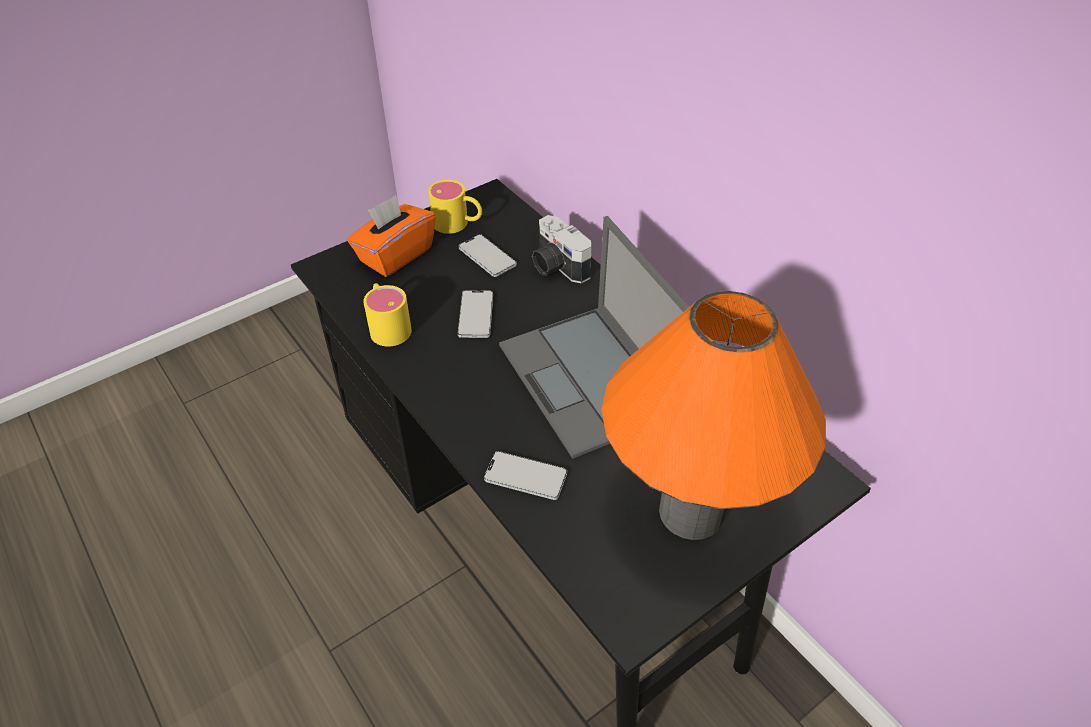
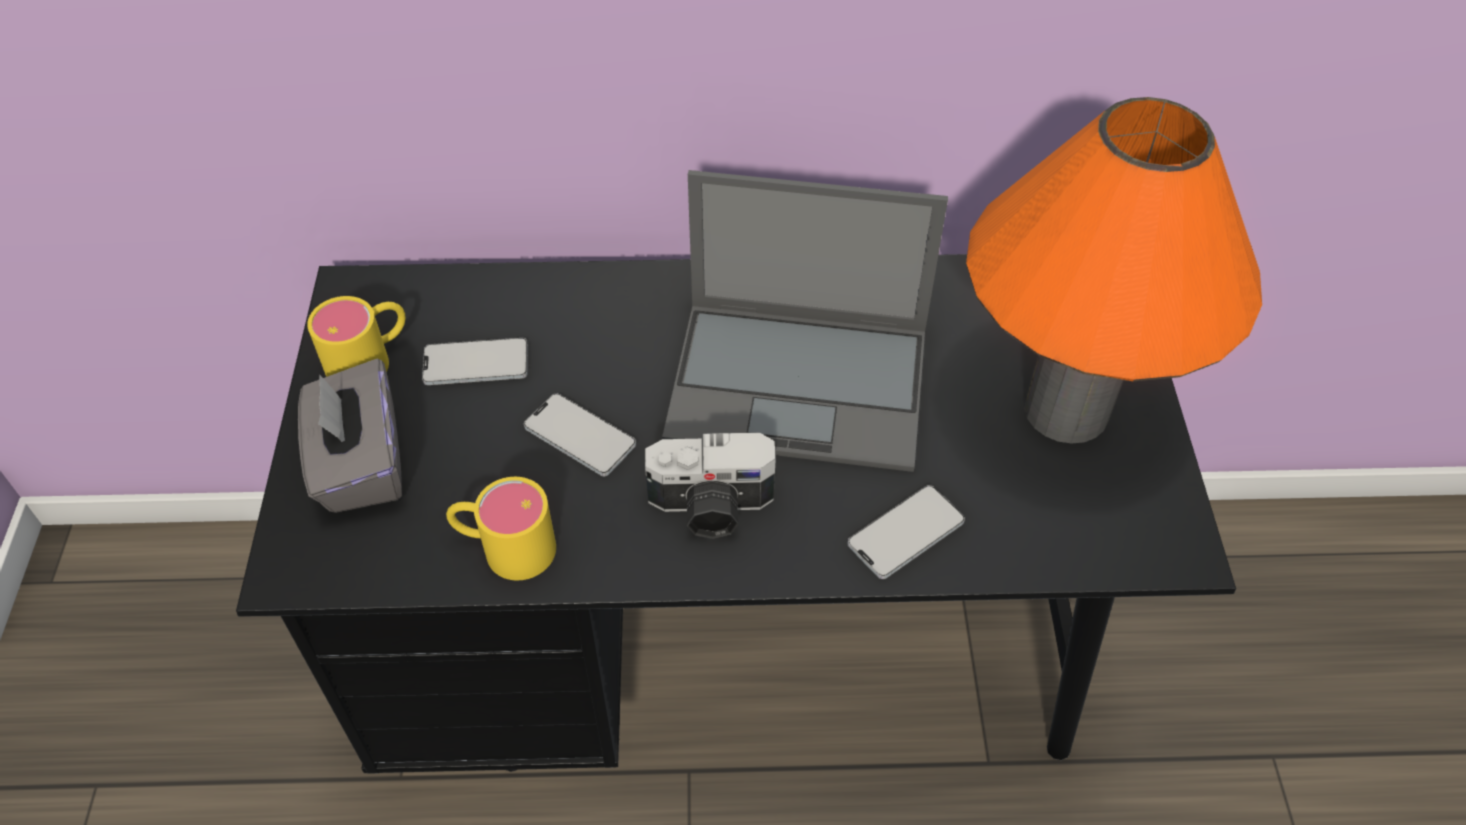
camera: 55 degrees left, 5 degrees up
(395, 255) = (360, 464): orange tissue box -> grey tissue box
(556, 266) = (570, 304): camera -> camera (711, 508)

